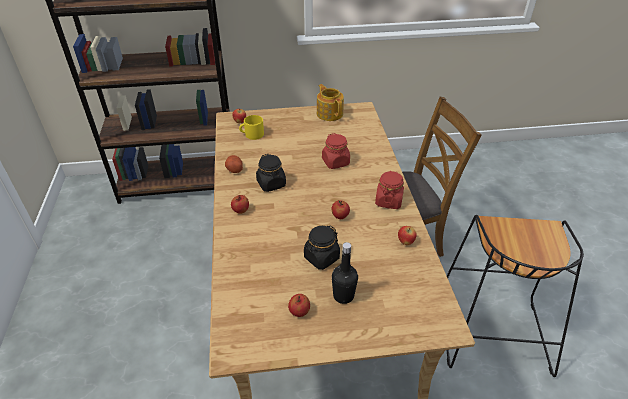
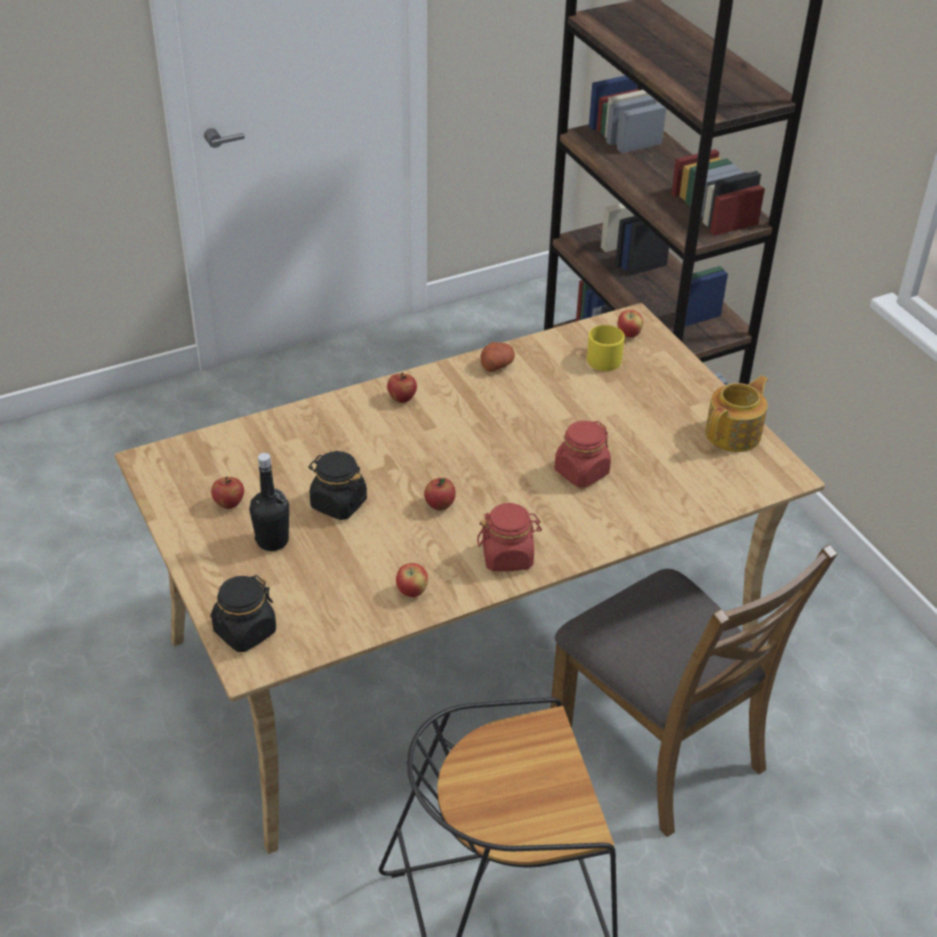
camera: 70 degrees right, 0 degrees up
(271, 184) = (480, 413): black jar -> black jar (245, 632)

